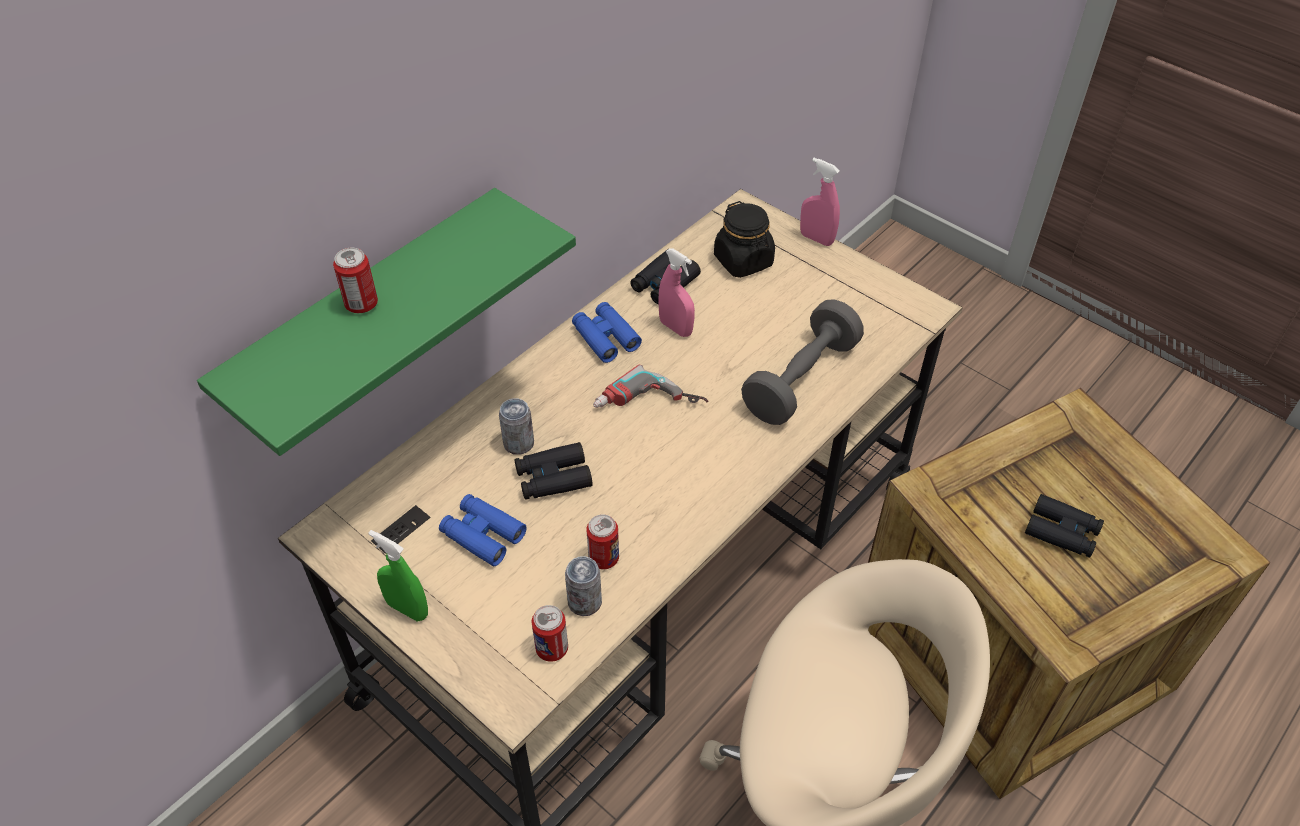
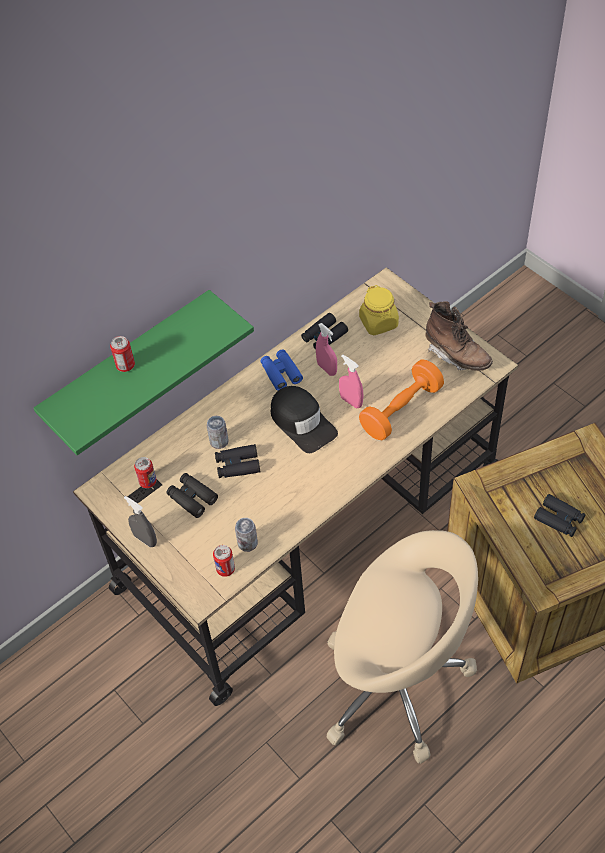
camera: 10 degrees right, 5 degrees up
(407, 609) = (145, 539): green spray bottle -> grey spray bottle
(483, 535) = (192, 498): blue binoculars -> black binoculars
(603, 558) = (262, 518): can -> can (148, 482)
(649, 407) = (302, 422): power drill -> black cap
(743, 261) = (379, 322): black jar -> yellow jar
(801, 379) = (401, 410): grey dumbbell -> orange dumbbell
(816, 238) = (430, 308): pink spray bottle -> pink spray bottle (351, 401)
(868, 298) = (456, 355): none -> brown boot

